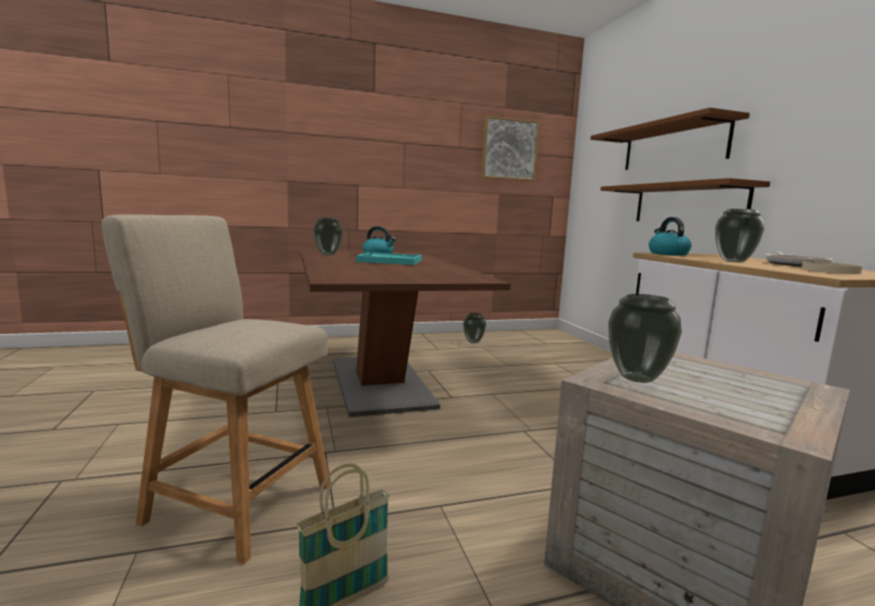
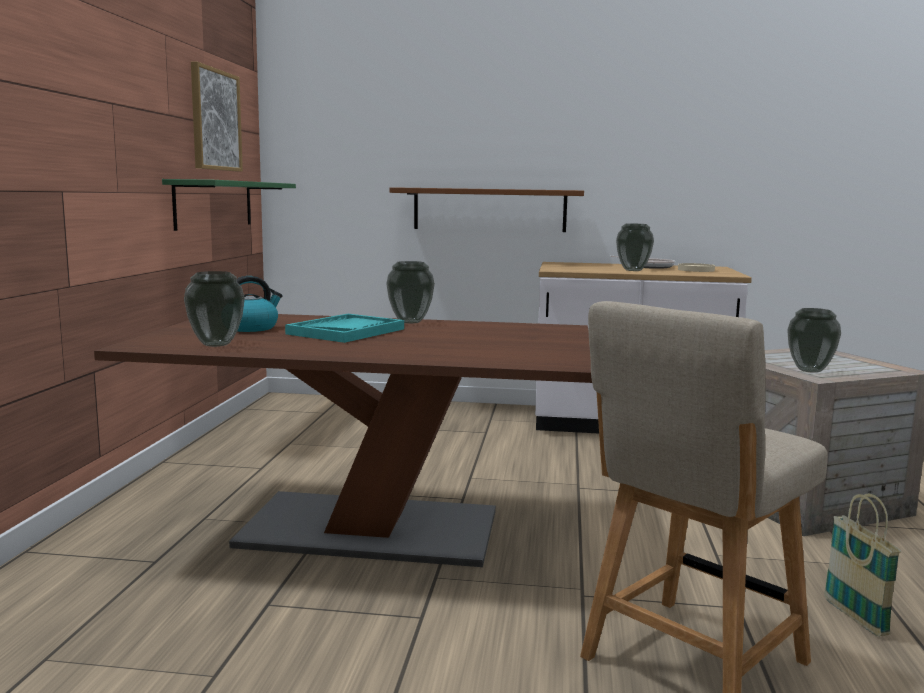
camera: 65 degrees left, 0 degrees up
(474, 342) = (261, 442): vase -> vase (410, 321)
(501, 200) = (214, 204): none -> green shelf
(667, 254) = (560, 269): kettle -> none
(673, 146) = (458, 142): brown shelf -> none

